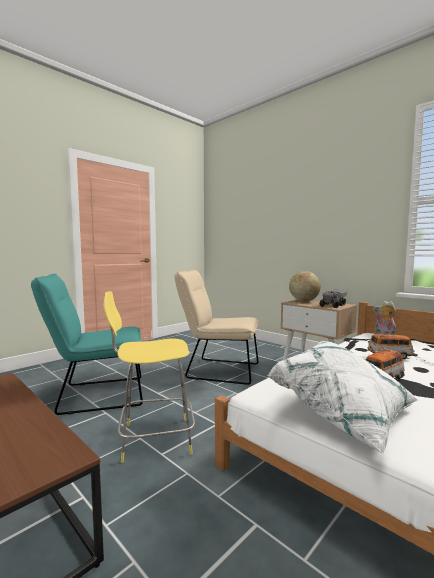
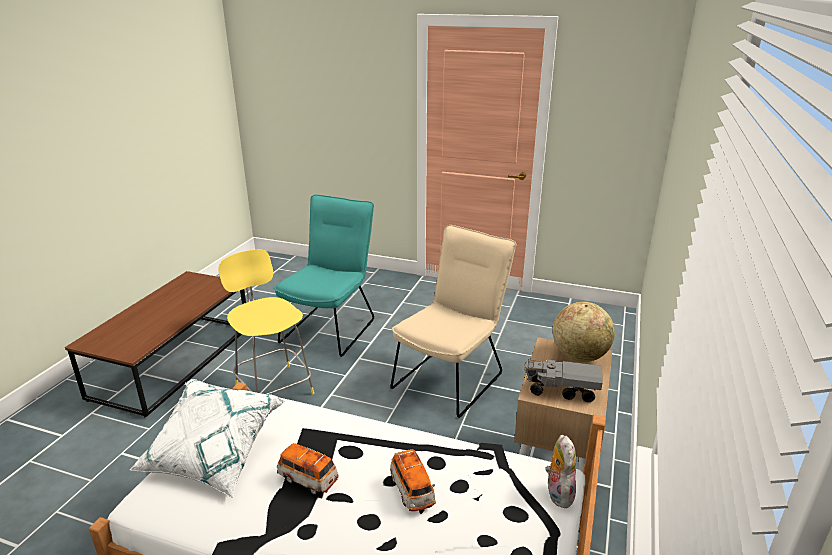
camera: 65 degrees right, 20 degrees up
(95, 395) = (331, 327): turquoise chair -> turquoise chair turned 60 degrees clockwise
(218, 370) = (452, 377): beige chair -> beige chair turned 45 degrees clockwise

